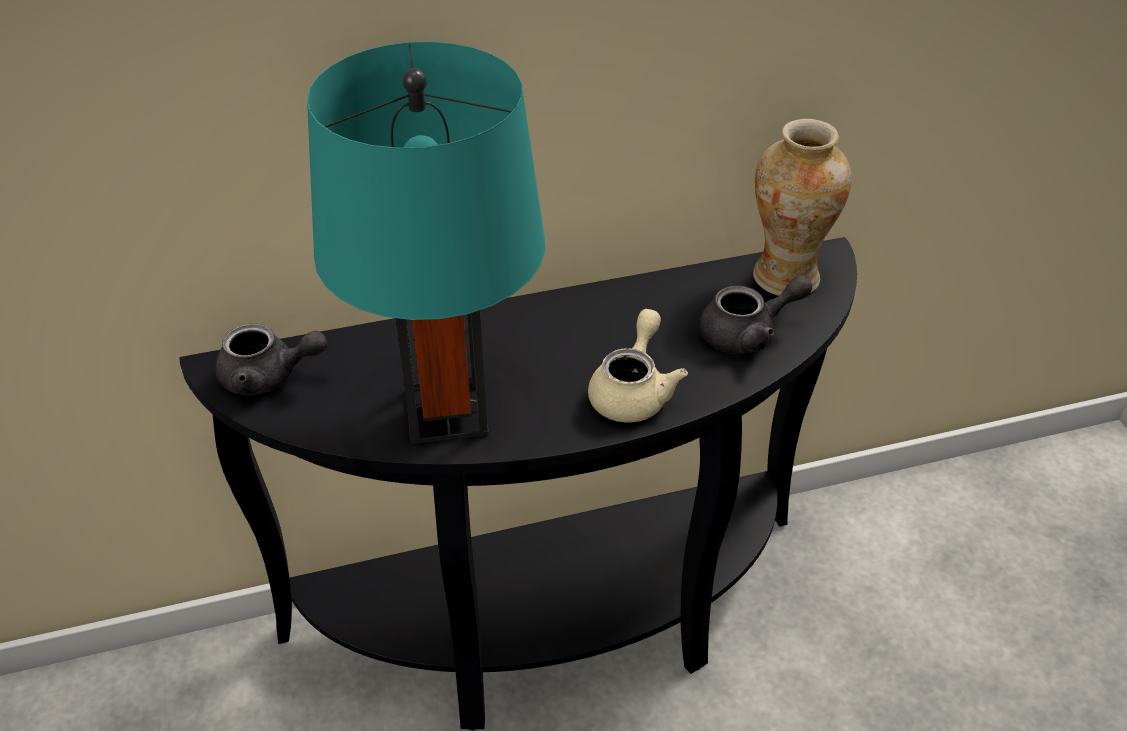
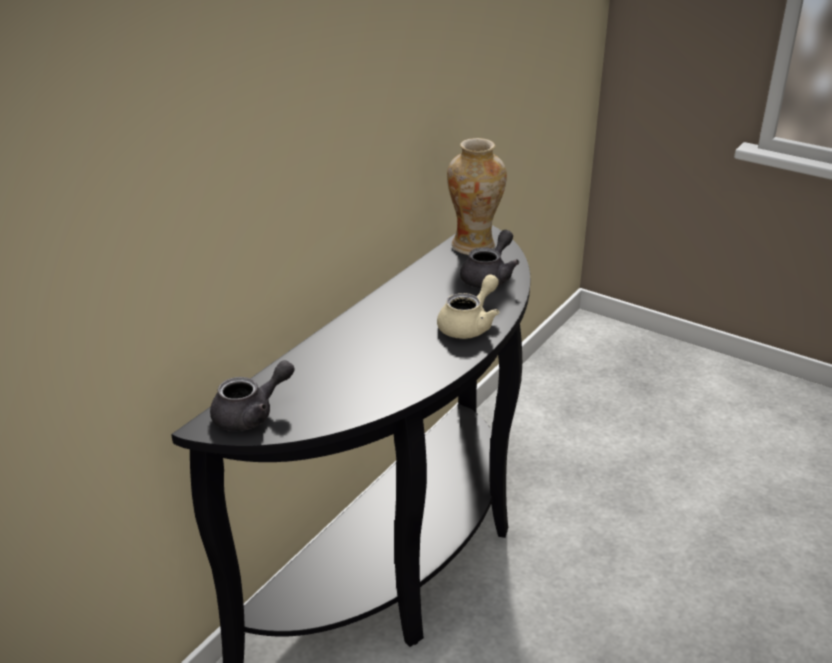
camera: 40 degrees left, 10 degrees down
(447, 411) = (385, 379): turquoise table lamp -> none
(633, 391) = (469, 325): beige teapot -> beige teapot turned 60 degrees clockwise

